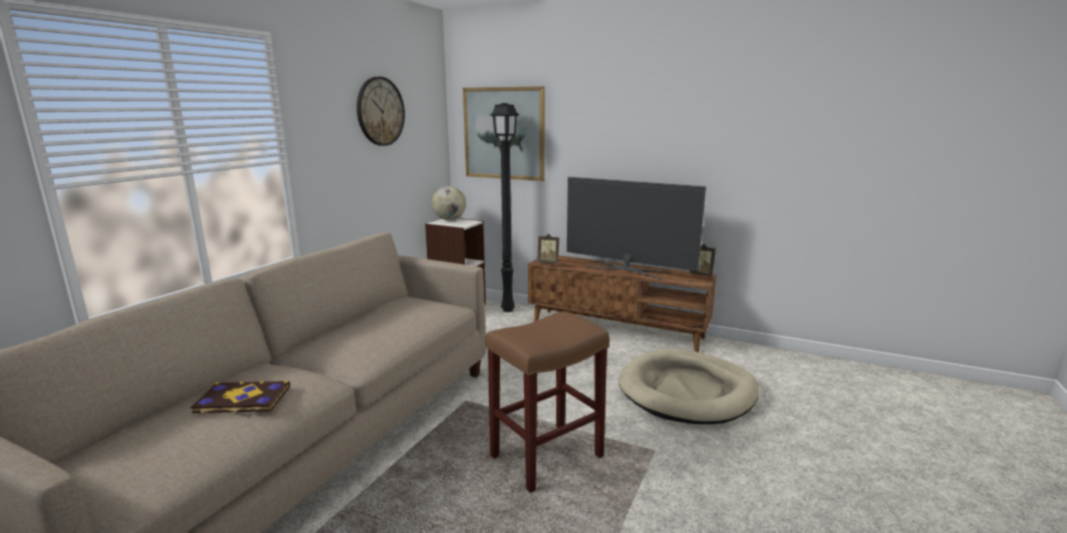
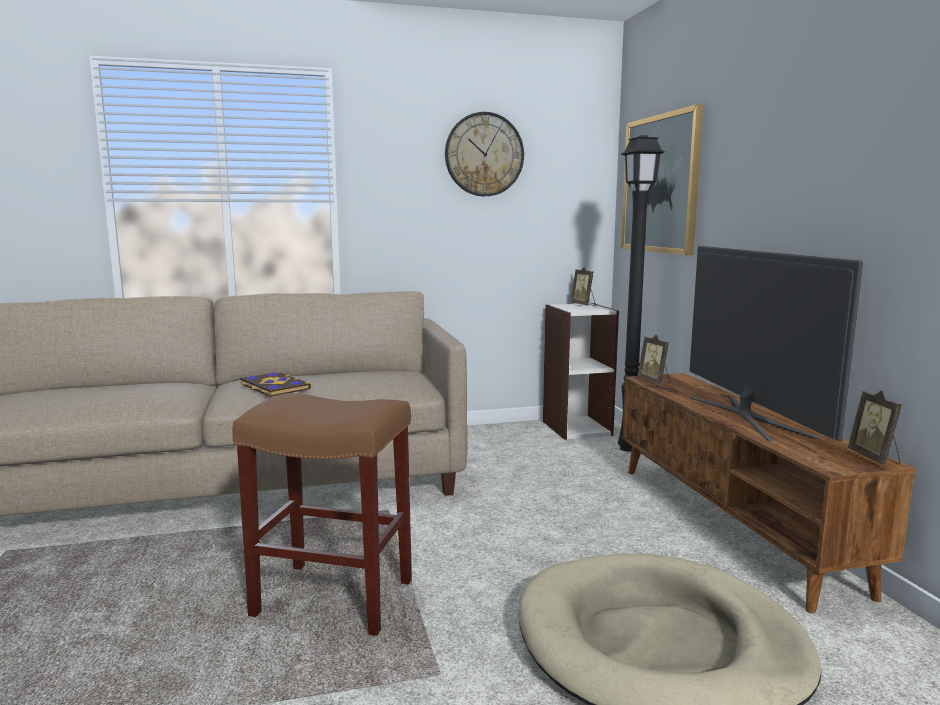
camera: 50 degrees right, 5 degrees down
(242, 400) = (111, 393): book -> book (273, 387)
(450, 220) = (583, 305): globe -> picture frame

